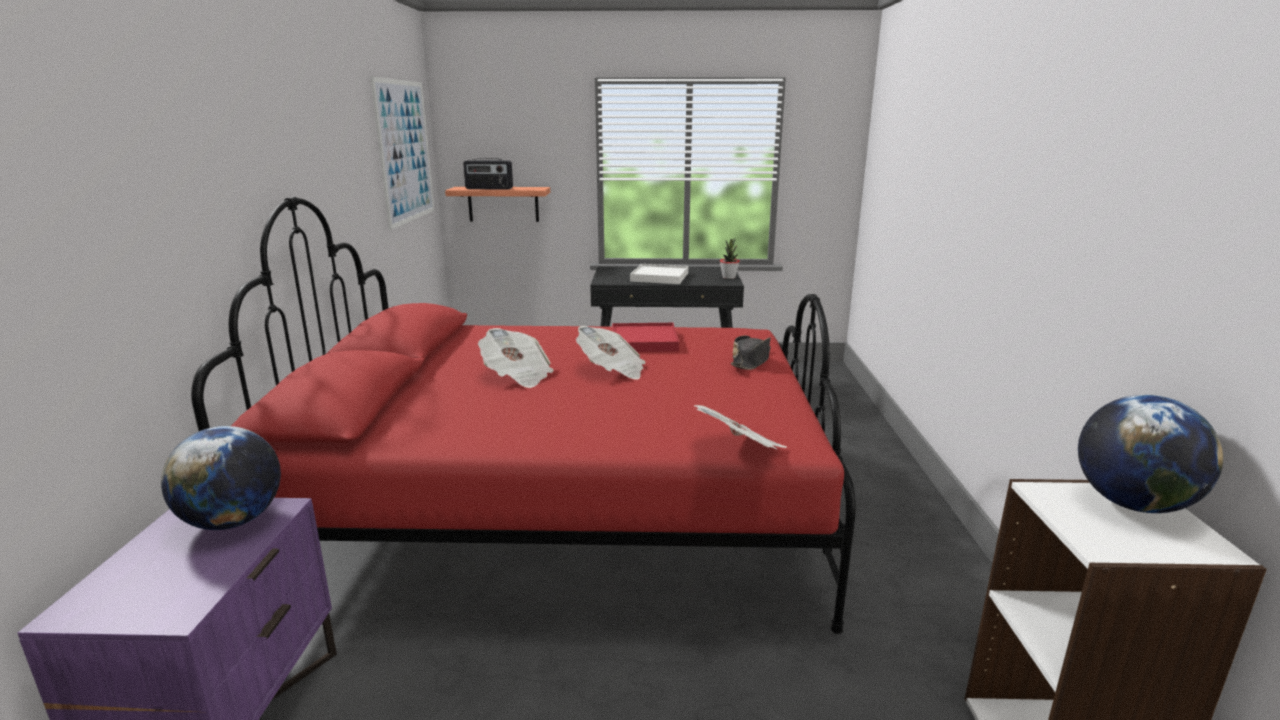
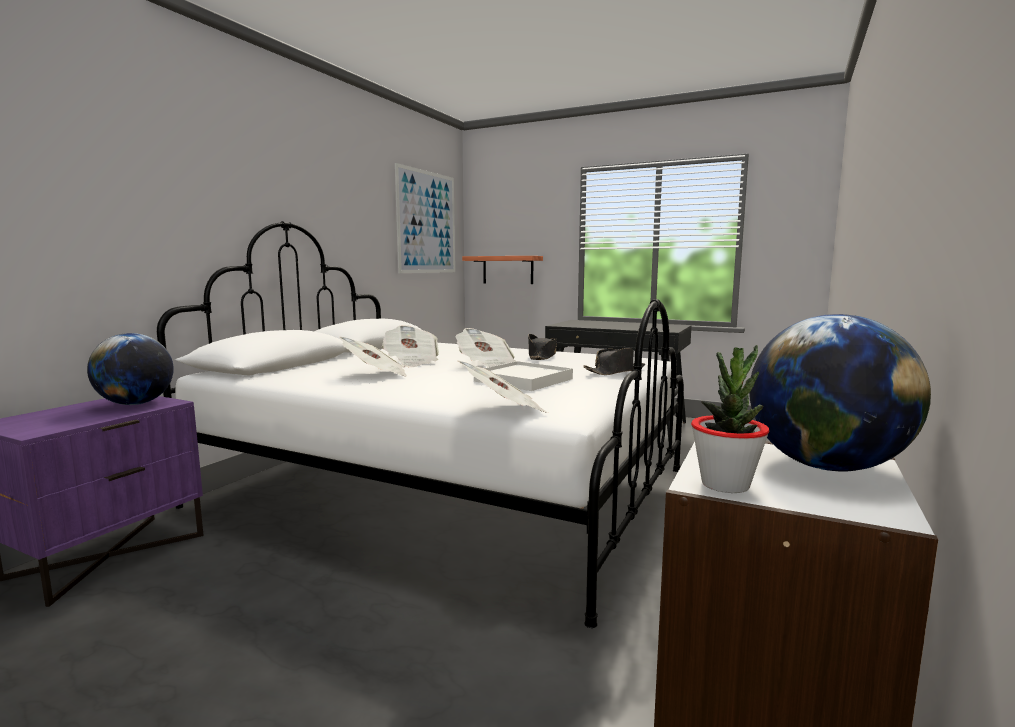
camera: 25 degrees right, 10 degrees down
(489, 189) = (494, 255): radio -> none
(515, 410) = (376, 375): none -> newspaper
(567, 509) = (447, 488): red bed -> white bed
(644, 341) = (542, 356): red tray -> black hat
(659, 277) = (610, 325): white tray -> white tray (523, 380)
(729, 277) = (673, 328): potted plant -> potted plant (725, 484)

